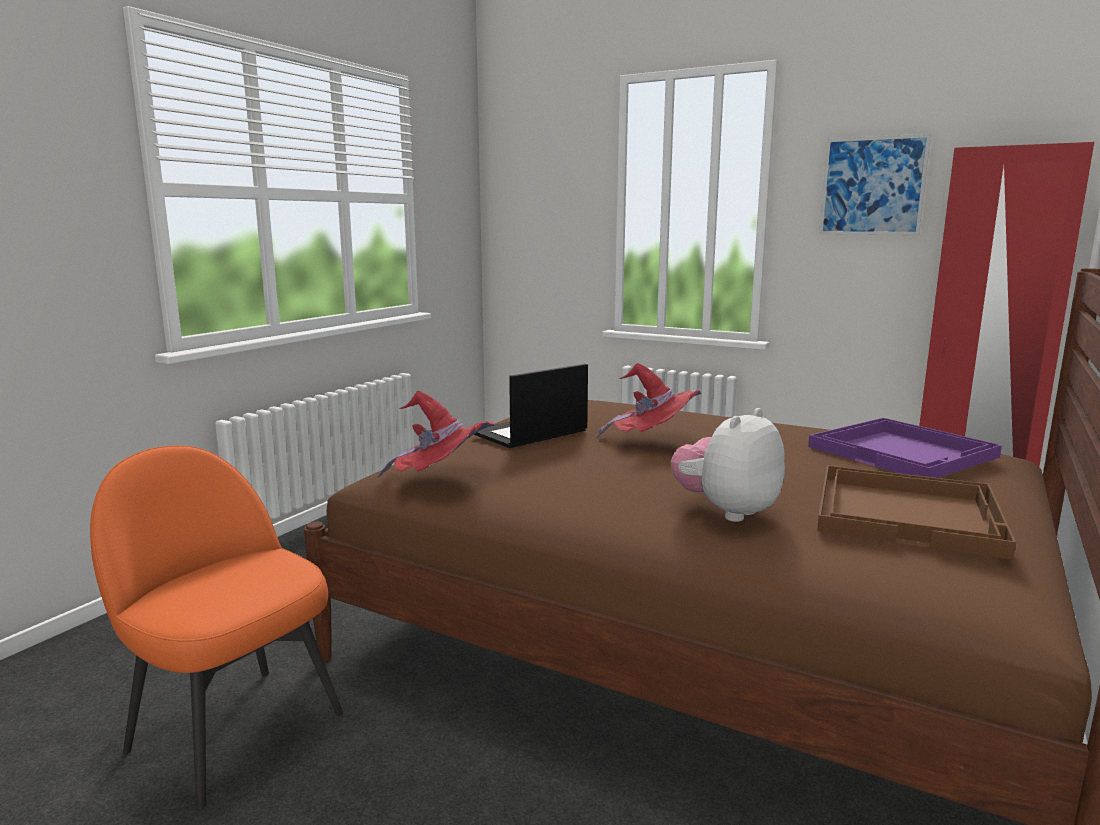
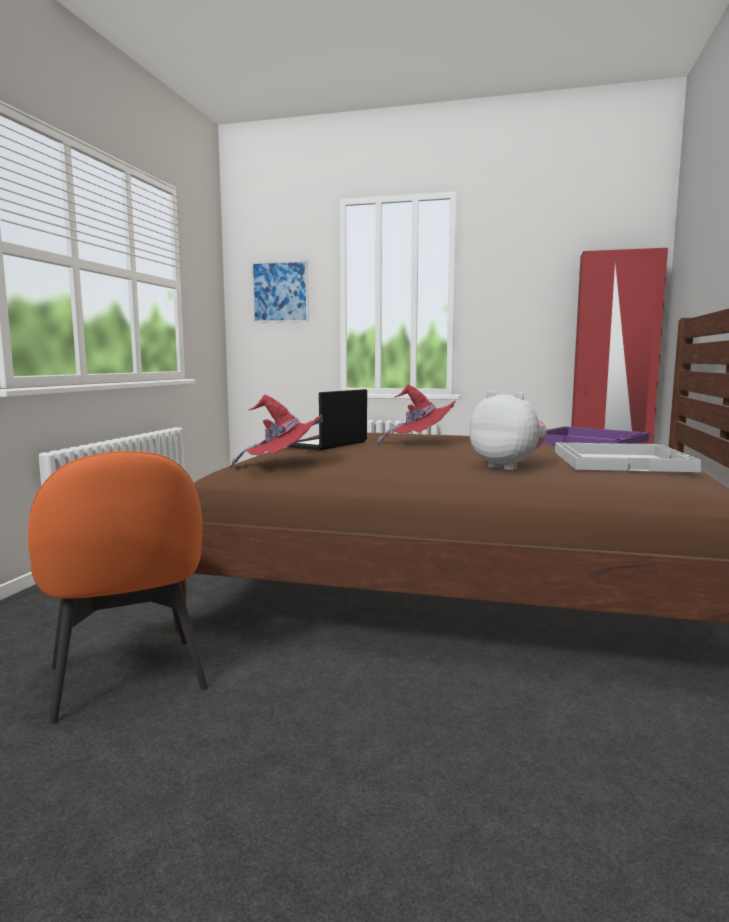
camera: 15 degrees left, 5 degrees down
(233, 729) = (127, 680): orange chair -> orange chair turned 135 degrees counterclockwise
(726, 511) = (507, 466): plush toy -> plush toy turned 105 degrees clockwise
(872, 186) = (527, 280): picture -> picture (280, 292)
(908, 513) = (621, 461): brown tray -> white tray

